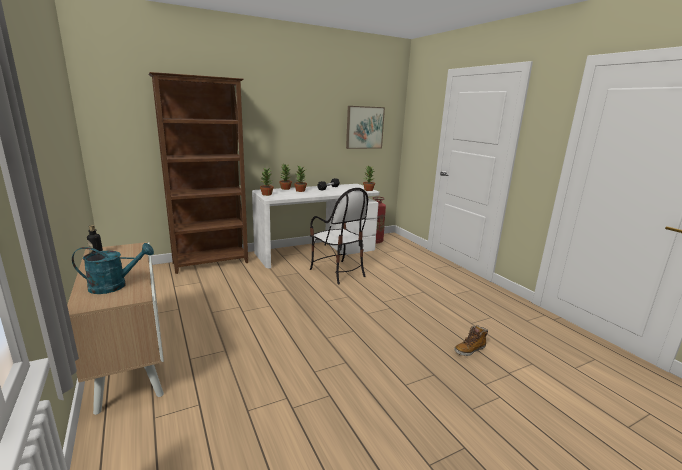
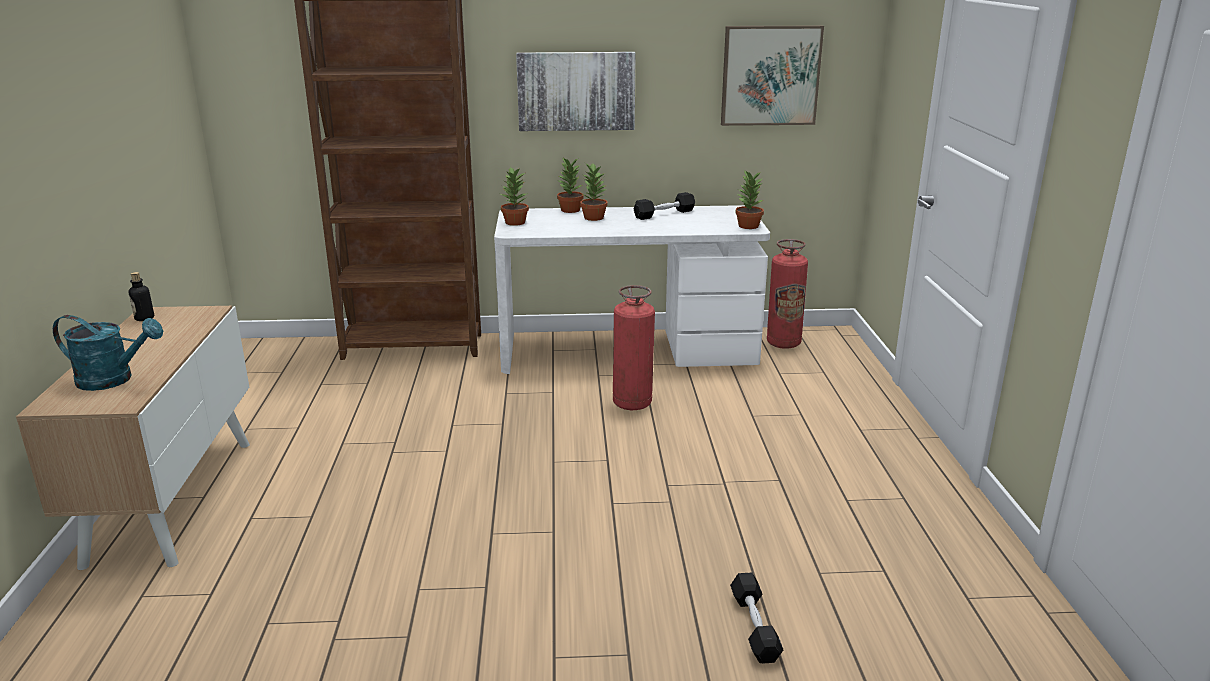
camera: 25 degrees right, 5 degrees up
(286, 133) = (576, 91): none -> picture
(337, 272) = (632, 403): chair -> fire extinguisher
(469, 350) = (754, 627): boot -> black dumbbell

